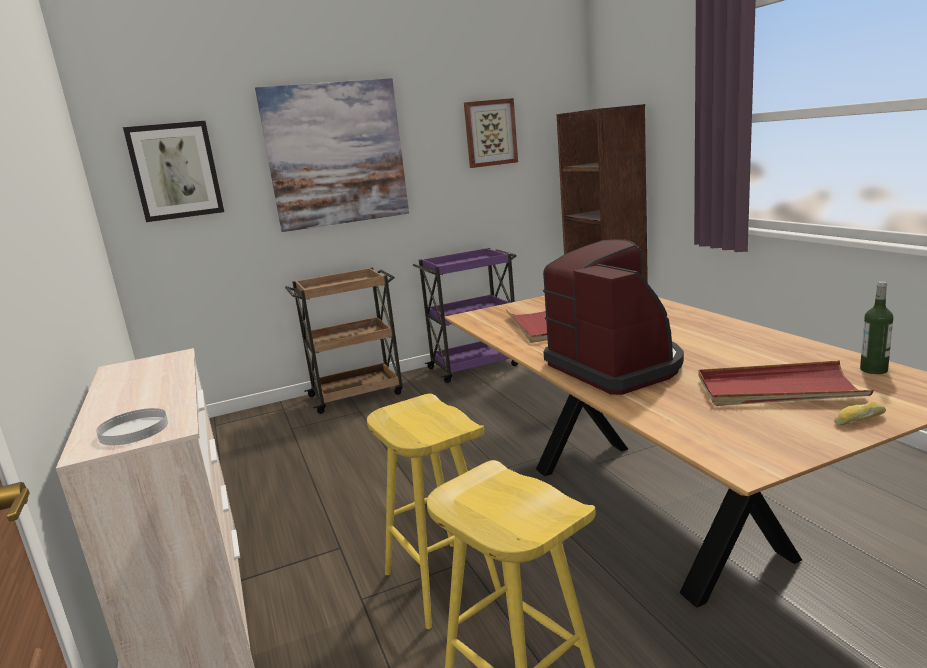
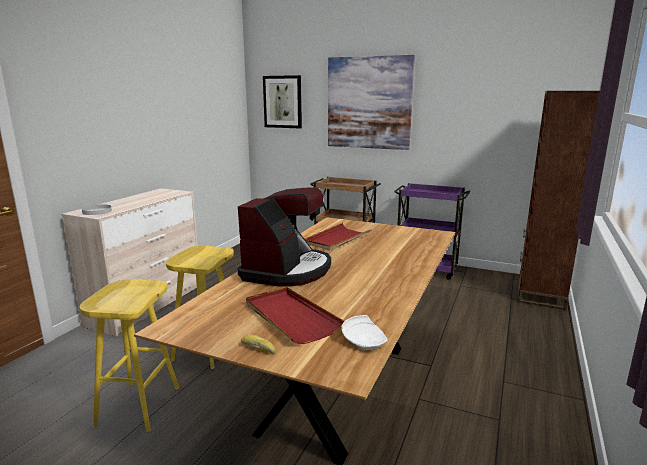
camera: 45 degrees right, 0 degrees up
(490, 133) = (487, 100): picture -> none
(873, 370) = (364, 341): bottle -> white plate

